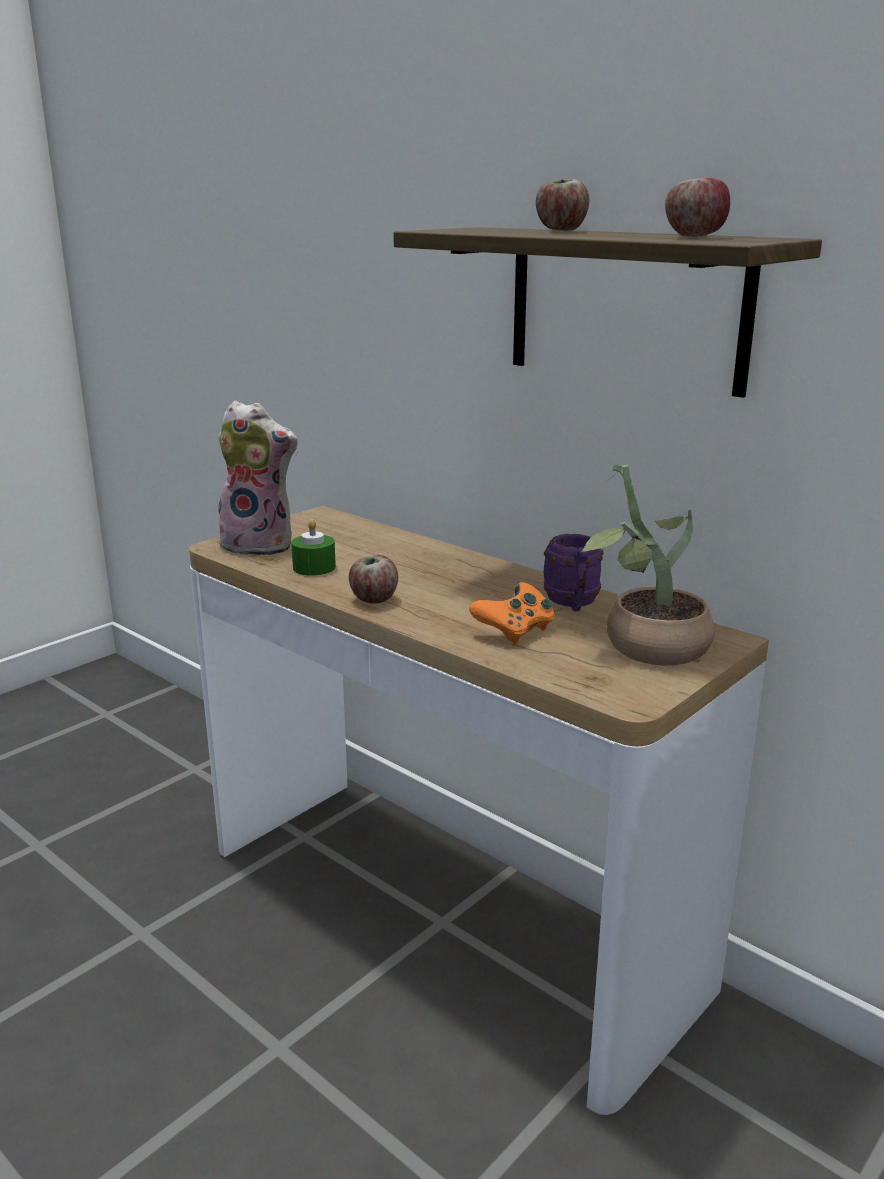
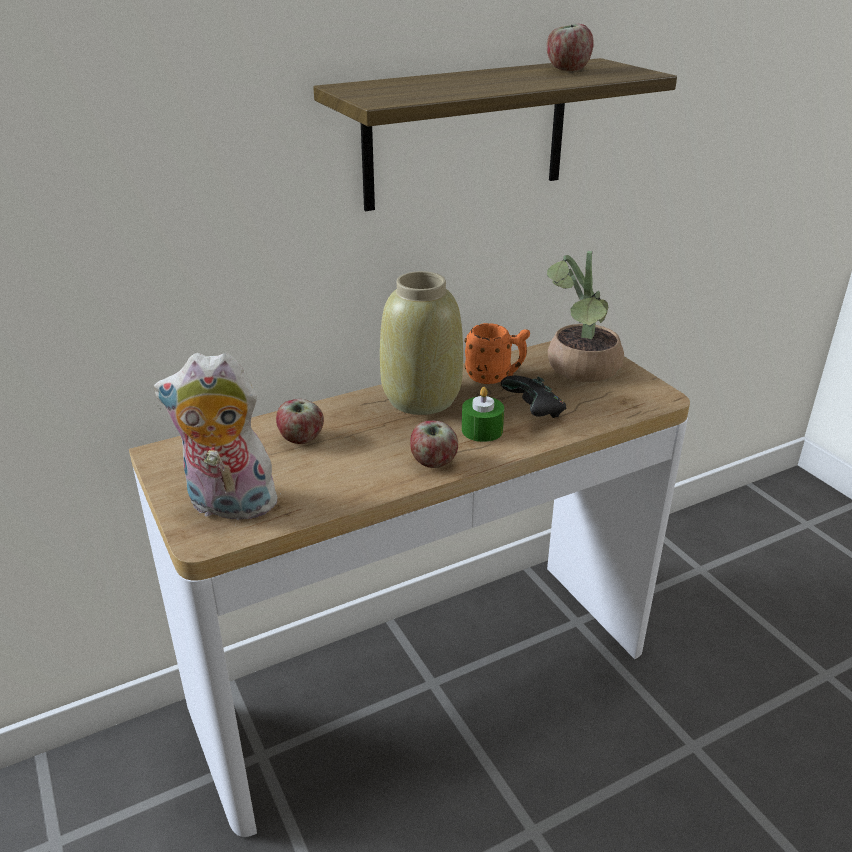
camera: 70 degrees left, 10 degrees up
(261, 545) = (228, 506): plush toy -> plush toy turned 120 degrees counterclockwise
(314, 567) = (327, 482): green candle -> green candle (482, 430)
(488, 579) = (421, 399): none -> beige vase
(514, 631) = (534, 412): orange game controller -> black game controller
(561, 230) = (437, 78): apple -> apple (301, 439)
(573, 604) = (495, 378): purple mug -> orange mug

